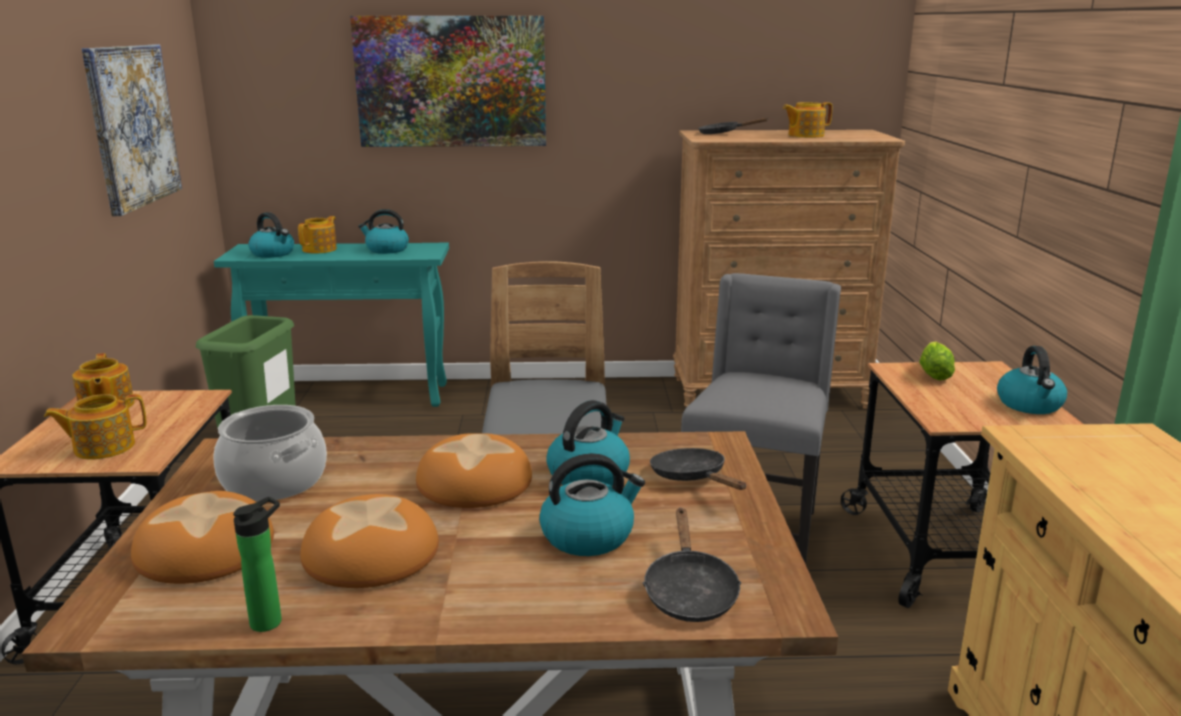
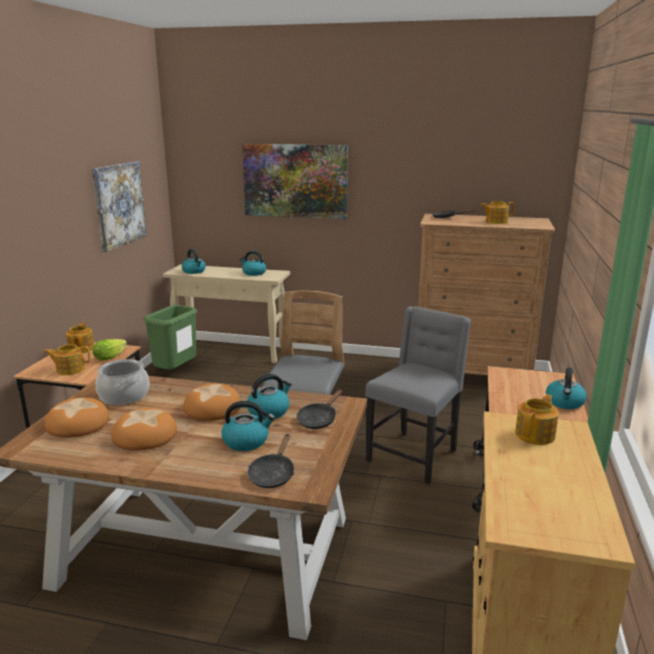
camera: 15 degrees right, 0 degrees up
(270, 620) = (86, 458): bottle -> none
(320, 249) = (219, 270): teapot -> teapot (535, 435)
(351, 396) = (232, 352): turquoise console table -> beige console table
(692, 478) = (319, 419): black frying pan -> black frying pan turned 135 degrees counterclockwise
(934, 373) = (523, 377): lettuce -> lettuce (112, 356)

